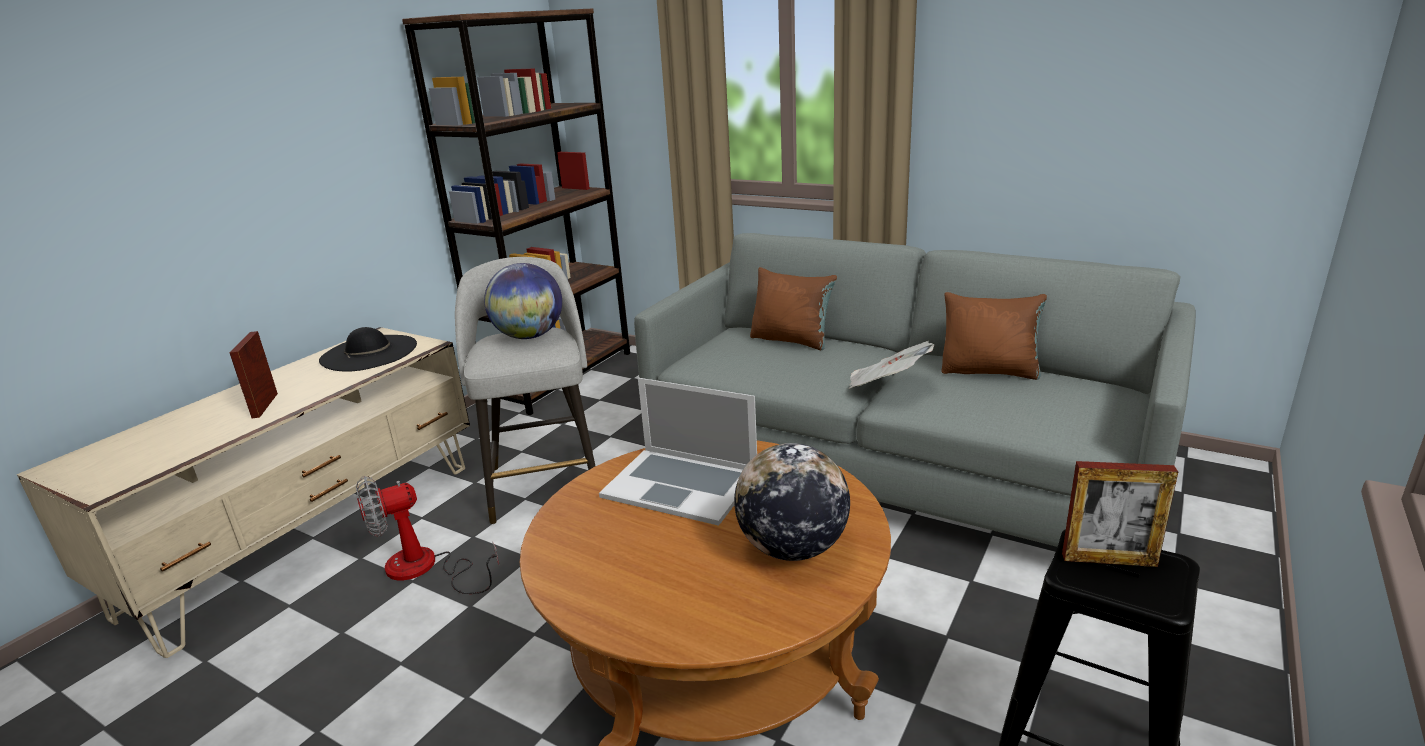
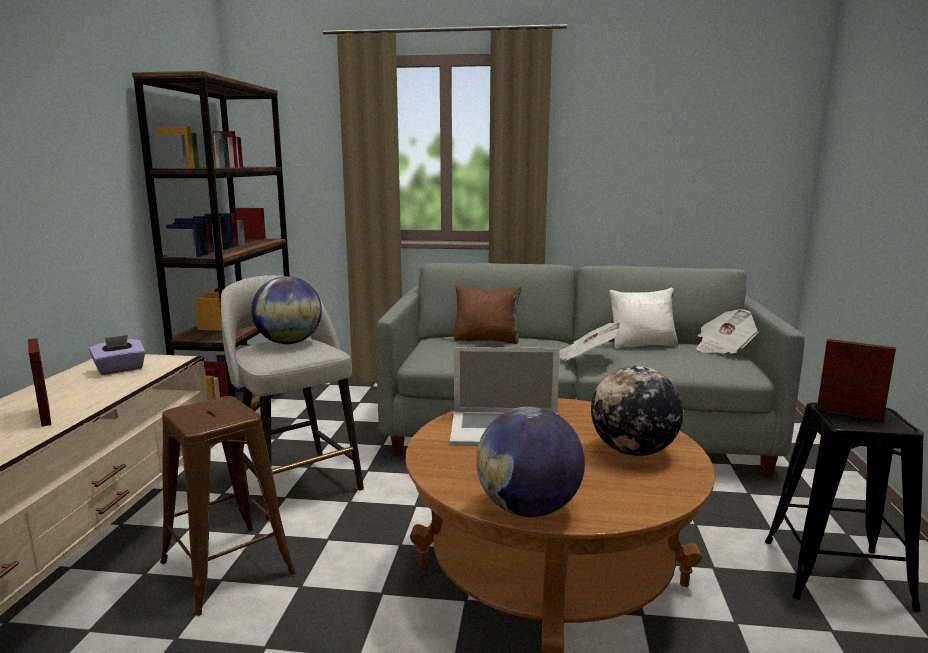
camera: 25 degrees left, 10 degrees down
(369, 352) = (120, 369): black hat -> purple tissue box
(425, 569) = (227, 567): fan -> brown stool
(592, 605) = (528, 509): none -> globe
(989, 371) = (643, 345): brown pillow -> white pillow
(1107, 392) = (724, 348): none -> newspaper
(1109, 560) = (849, 413): picture frame -> picture frame turned 135 degrees counterclockwise

